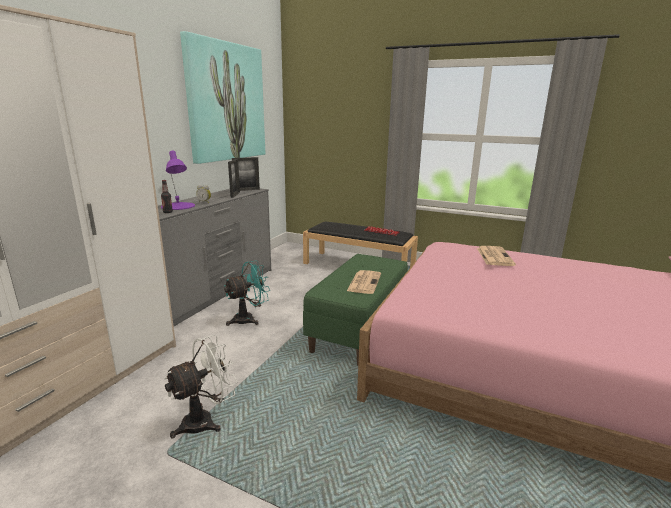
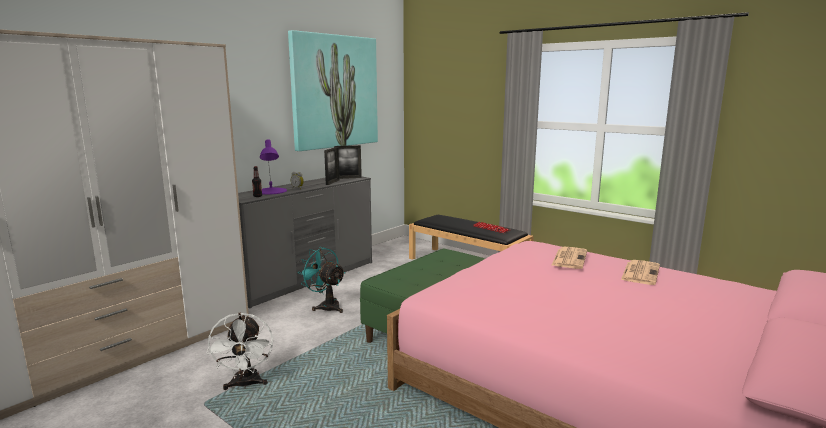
camera: 15 degrees right, 5 degrees down
(205, 420) = (245, 385): white fan -> white fan turned 105 degrees clockwise
(248, 319) = (326, 306): turquoise fan -> turquoise fan turned 120 degrees counterclockwise
(364, 282) = (428, 275): newspaper -> newspaper (640, 272)

